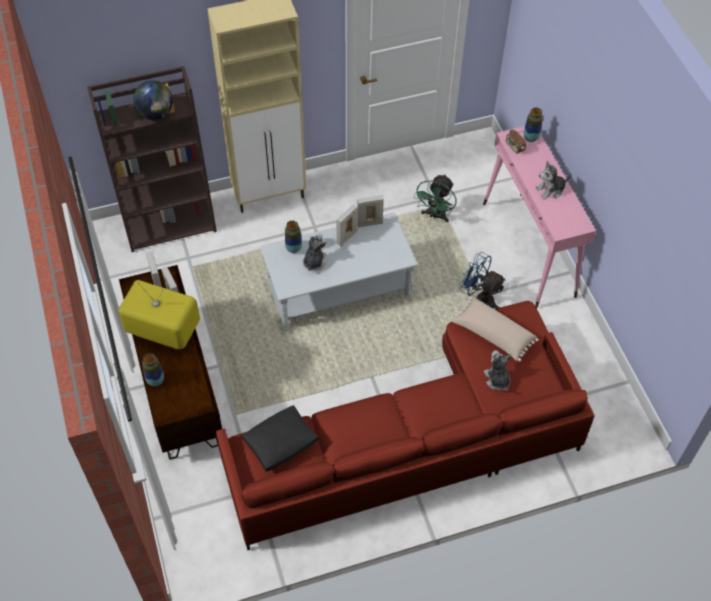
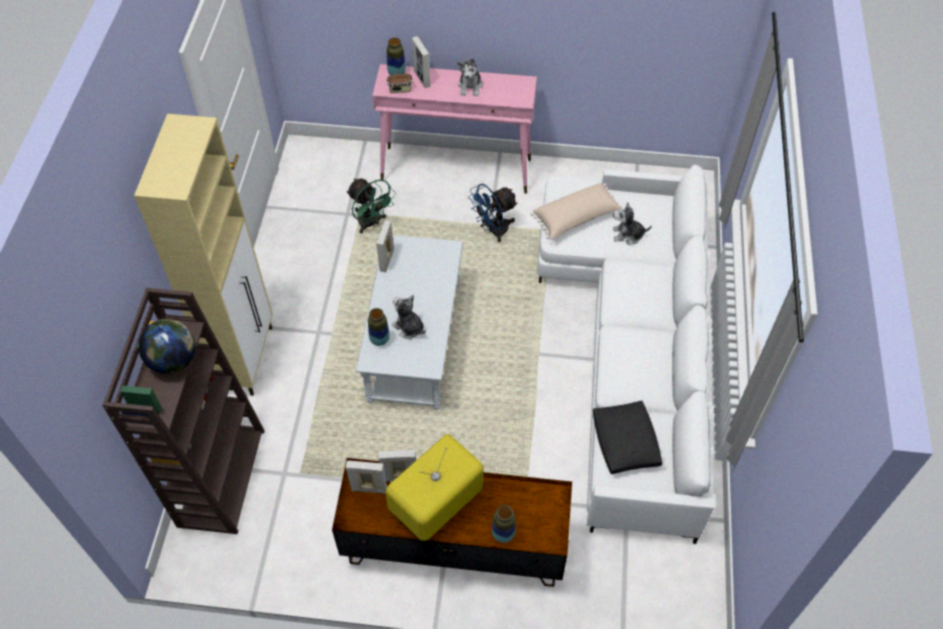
camera: 65 degrees left, 0 degrees up
(347, 237) = (393, 287): picture frame -> picture frame (422, 78)
(417, 442) = (631, 345): red sofa -> white sofa

